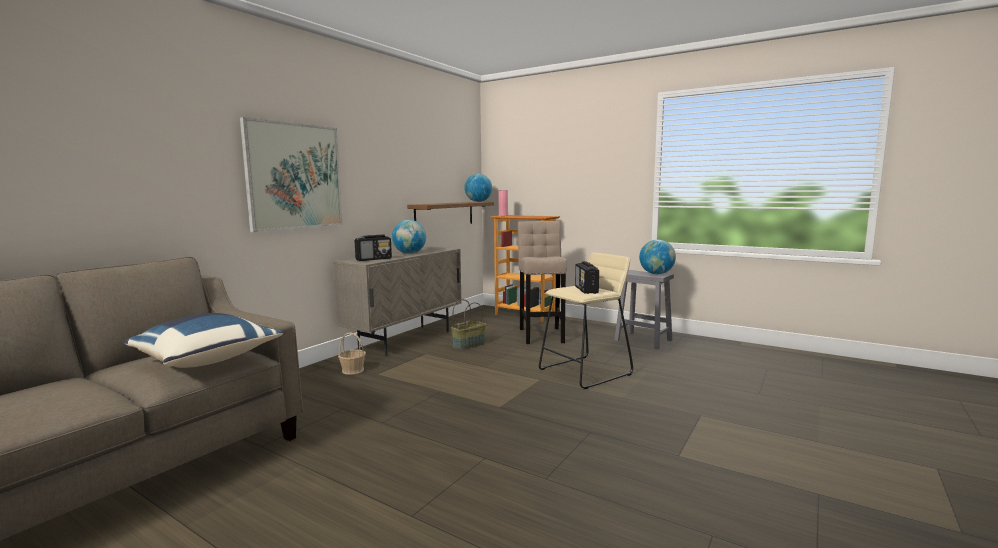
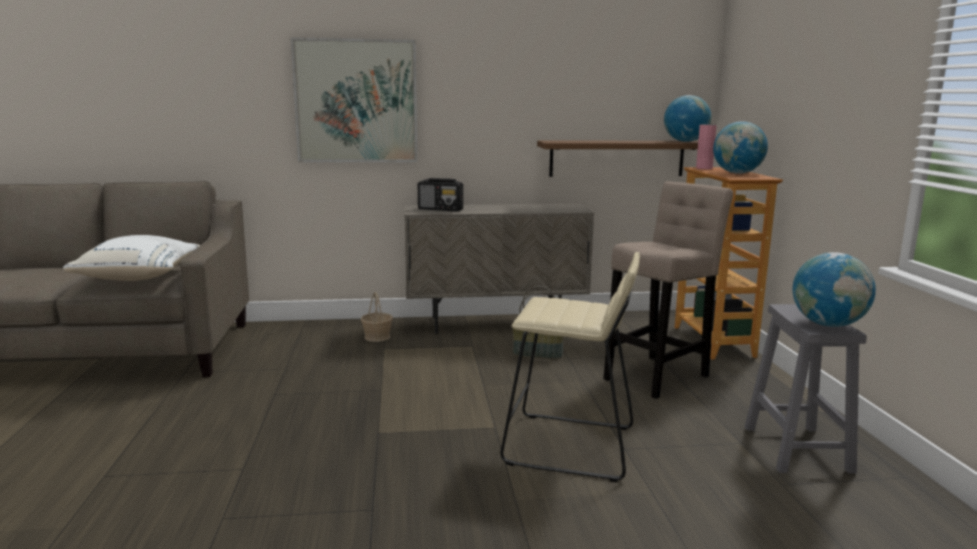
camera: 50 degrees right, 5 degrees up
(206, 360) = (141, 277): blue pillow -> white pillow
(409, 253) = (506, 209): globe -> globe (737, 173)
(586, 290) = (566, 312): radio -> none

